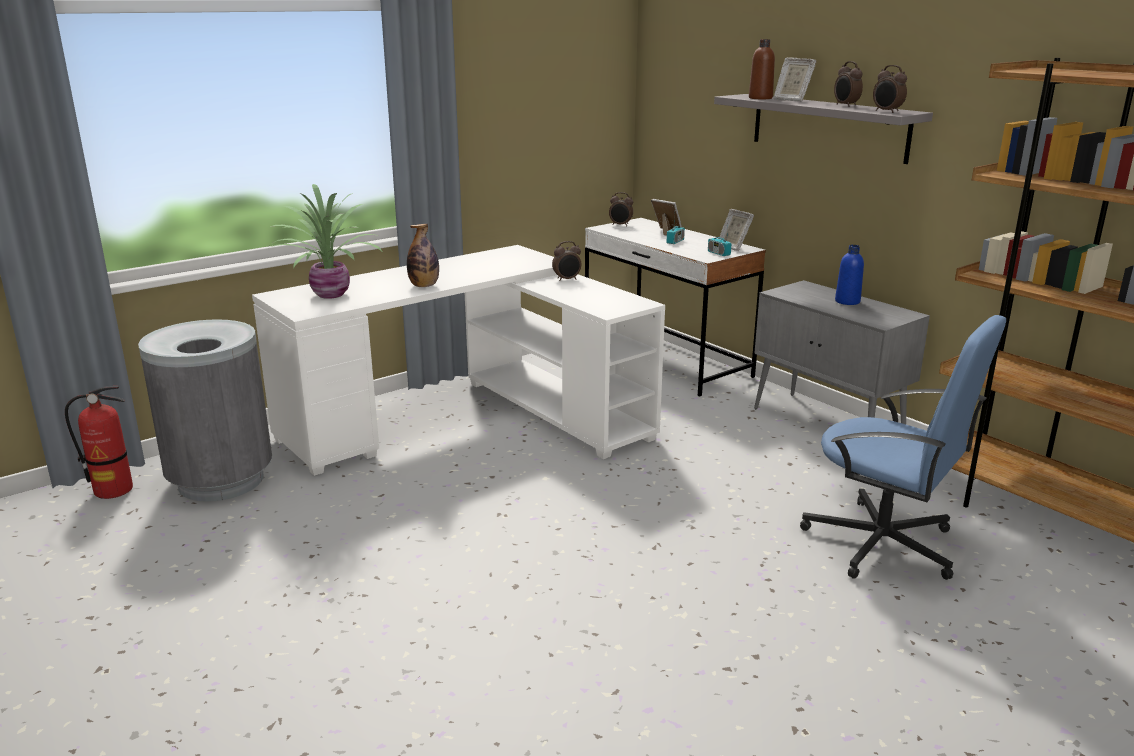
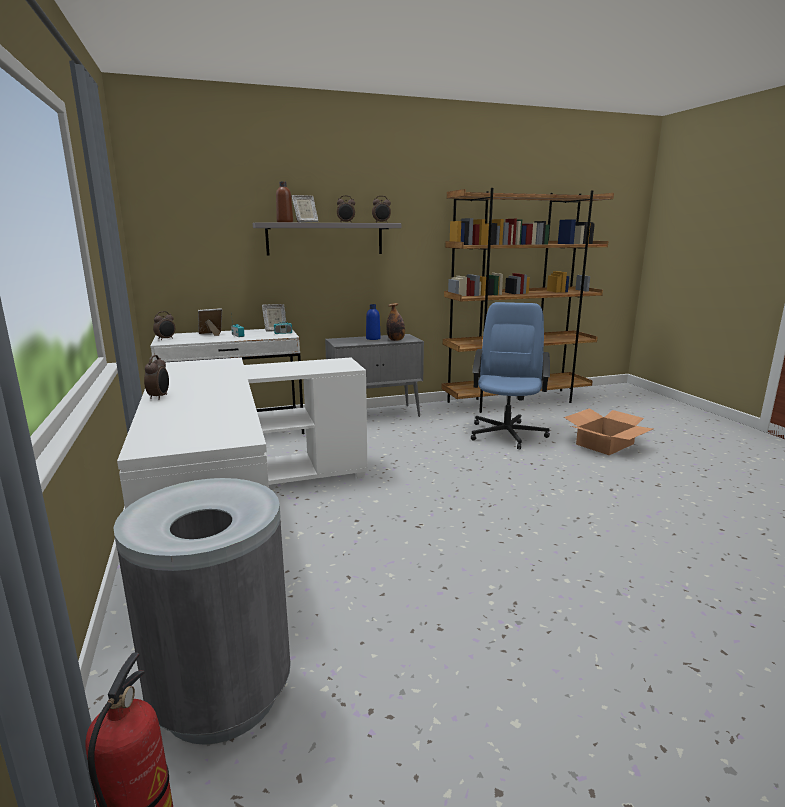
camera: 70 degrees left, 5 degrees down
(329, 295) = (194, 426): potted plant -> none
(424, 286) = (227, 394): bottle -> bottle (396, 340)
(567, 279) = (259, 367): alarm clock -> alarm clock (159, 397)
(883, 544) = (507, 434): blue office chair -> blue office chair turned 45 degrees counterclockwise
(960, 662) = (605, 444): none -> cardboard box

